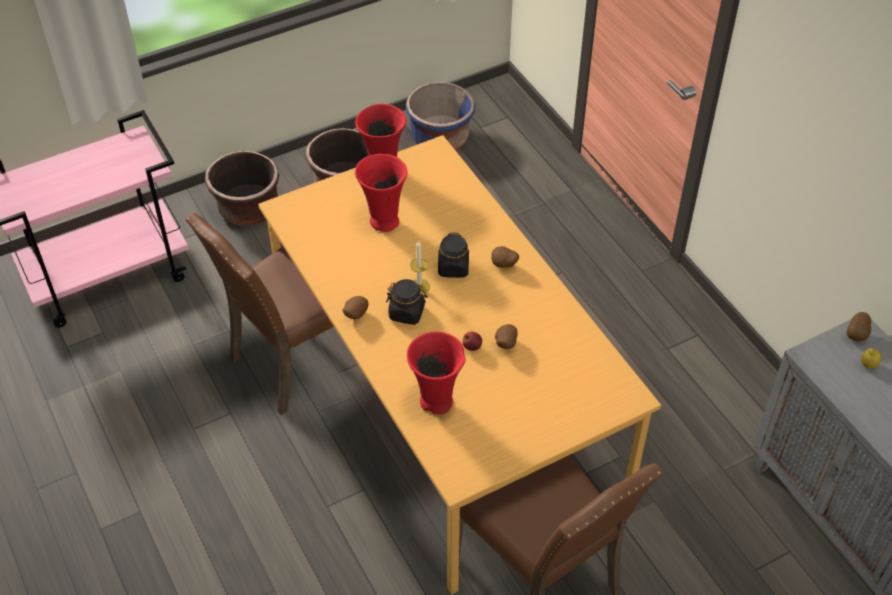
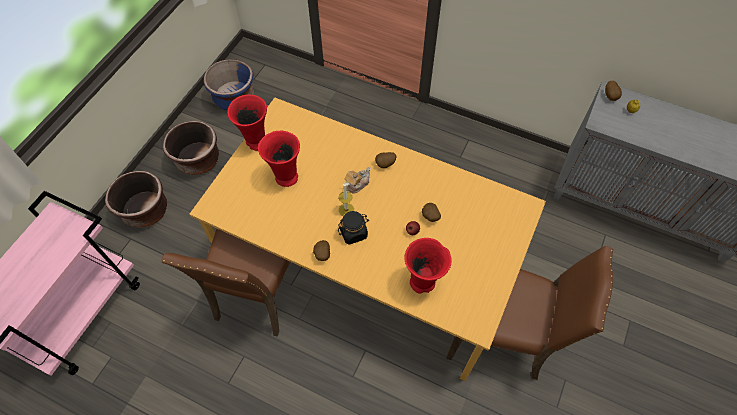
camera: 35 degrees left, 10 degrees up
(453, 268) = (356, 184): black jar -> teapot

